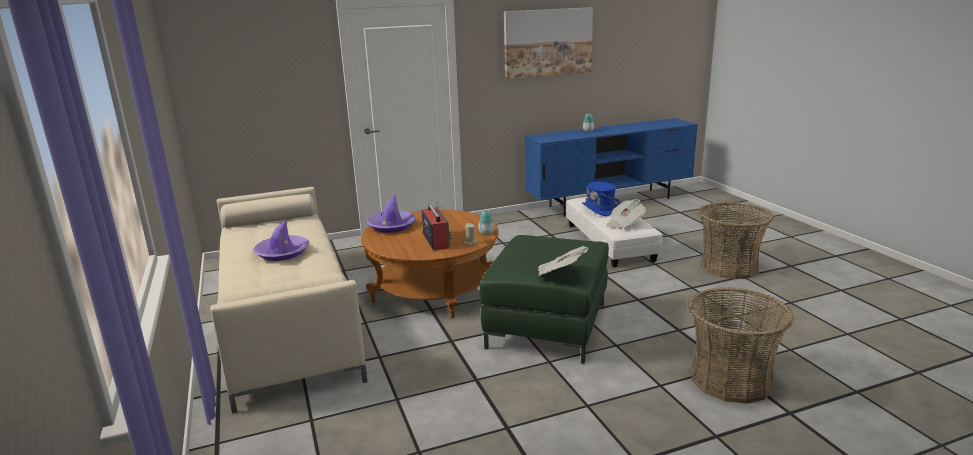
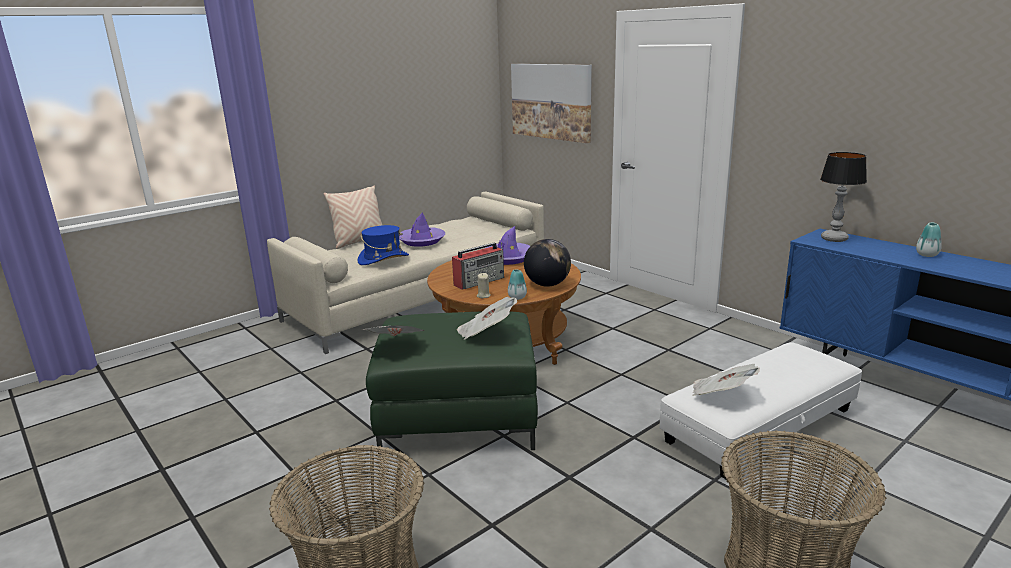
camera: 70 degrees right, 0 degrees up
(225, 283) = (359, 241): none -> beige pillow
(470, 222) = (547, 285): none -> globe
(546, 136) = (834, 239): none -> table lamp
(548, 42) = (890, 84): picture -> picture (551, 101)
(559, 244) = (486, 332): none -> newspaper
(600, 209) = (764, 368): blue hat -> blue hat (383, 259)

